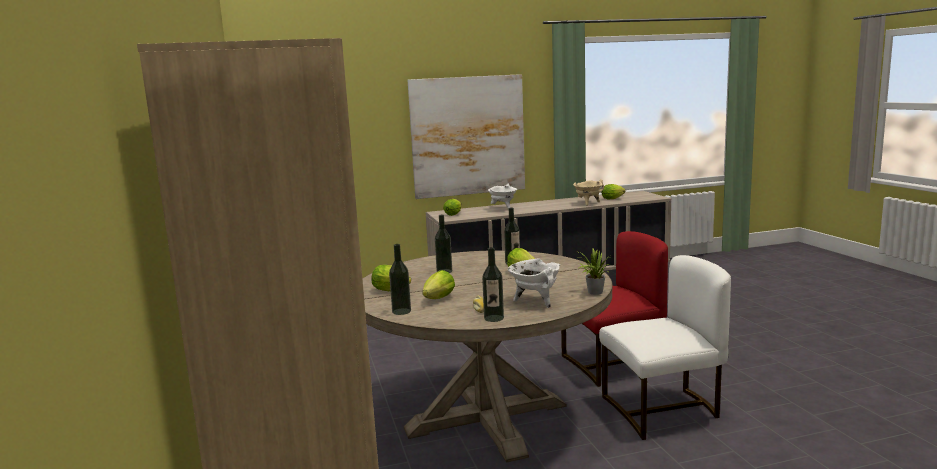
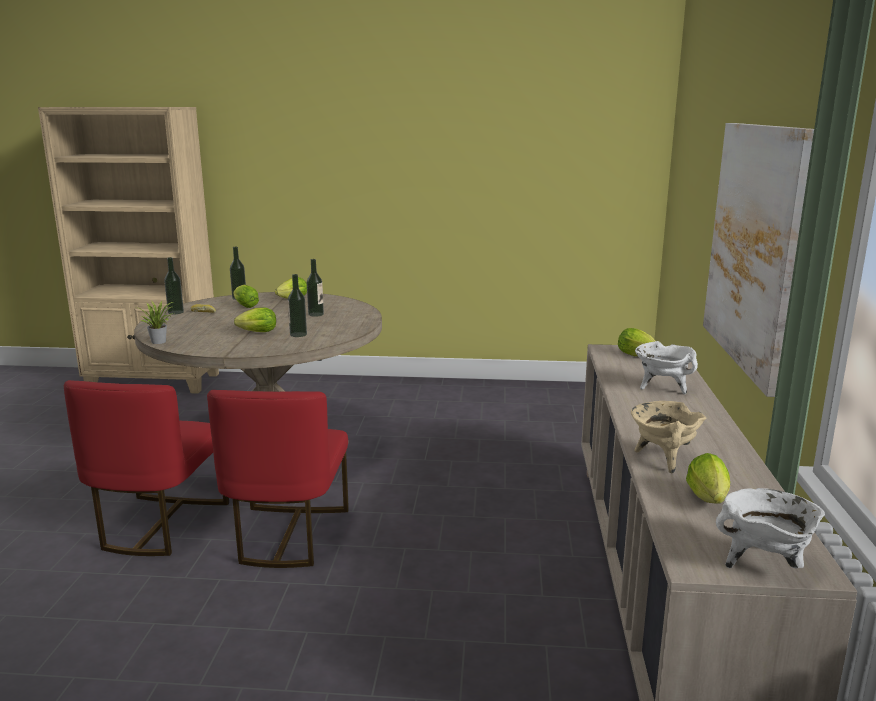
camera: 110 degrees right, 5 degrees up
(535, 301) = (181, 325): white cooking pot -> white cooking pot (764, 564)
(663, 410) = (160, 525): white chair -> red chair

